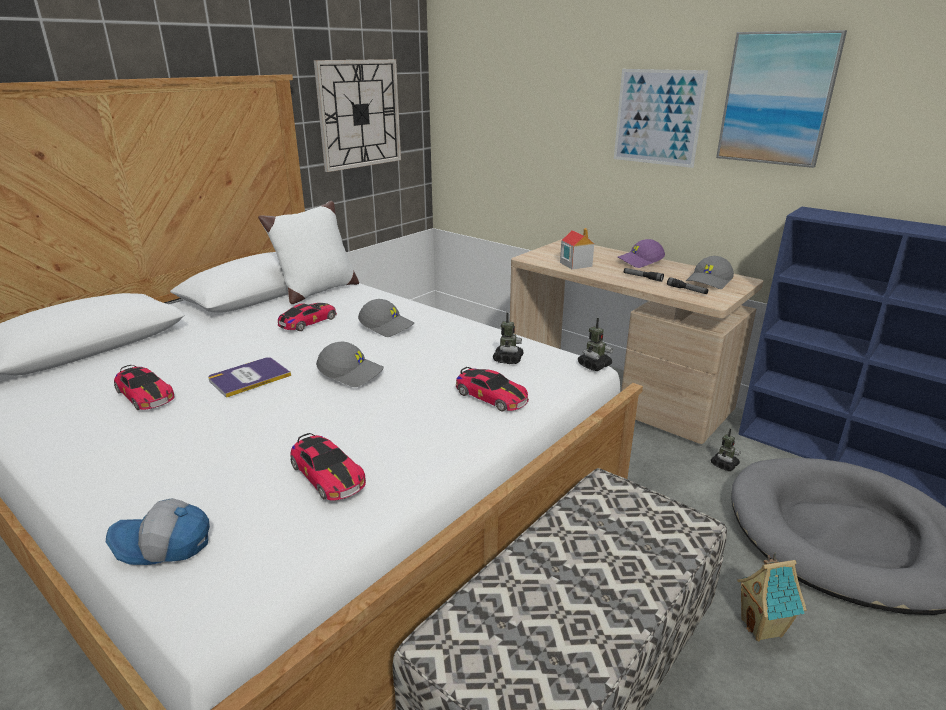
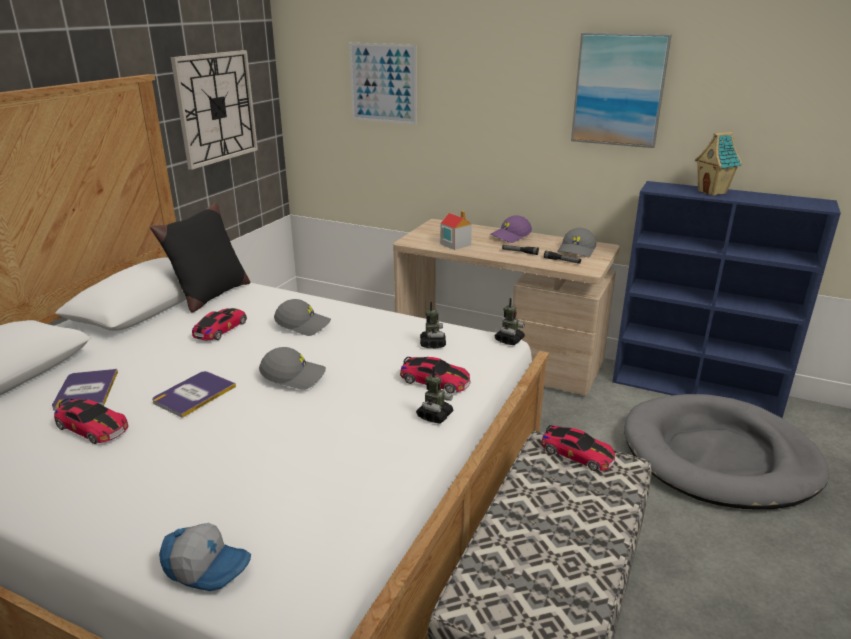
camera: 15 degrees left, 0 degrees up
(161, 362) = (86, 390): none -> book
(162, 546) = (207, 566): cap -> cap turned 150 degrees counterclockwise
(317, 291) = (210, 296): white pillow -> black pillow
(327, 475) = (327, 475): toy car -> toy car (577, 454)
(657, 117) = (514, 105): picture -> picture (383, 83)
(724, 465) = (609, 411): toy robot -> toy robot (434, 416)
(763, 628) = (677, 541): toy house -> toy house (713, 192)

